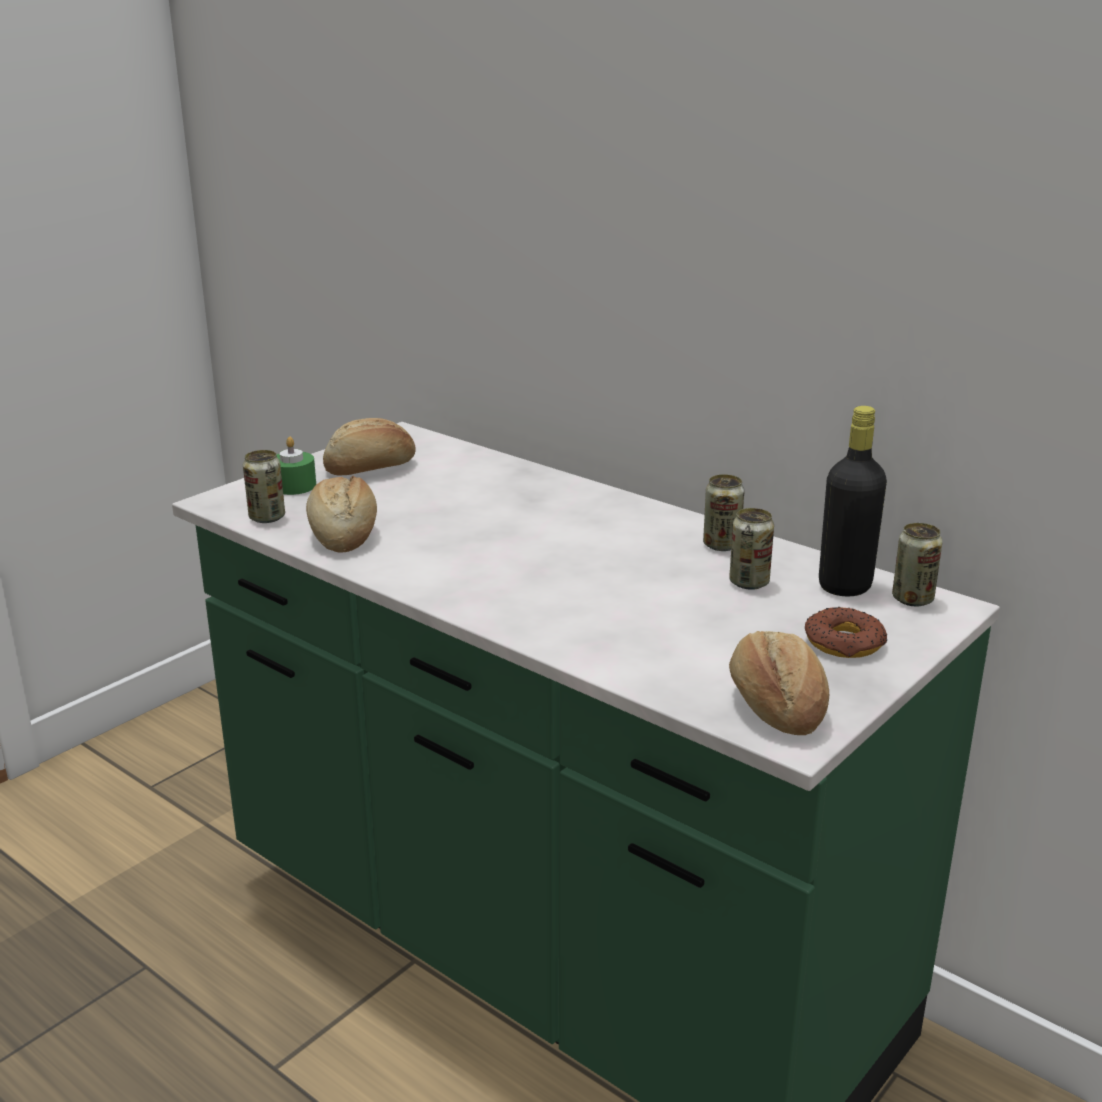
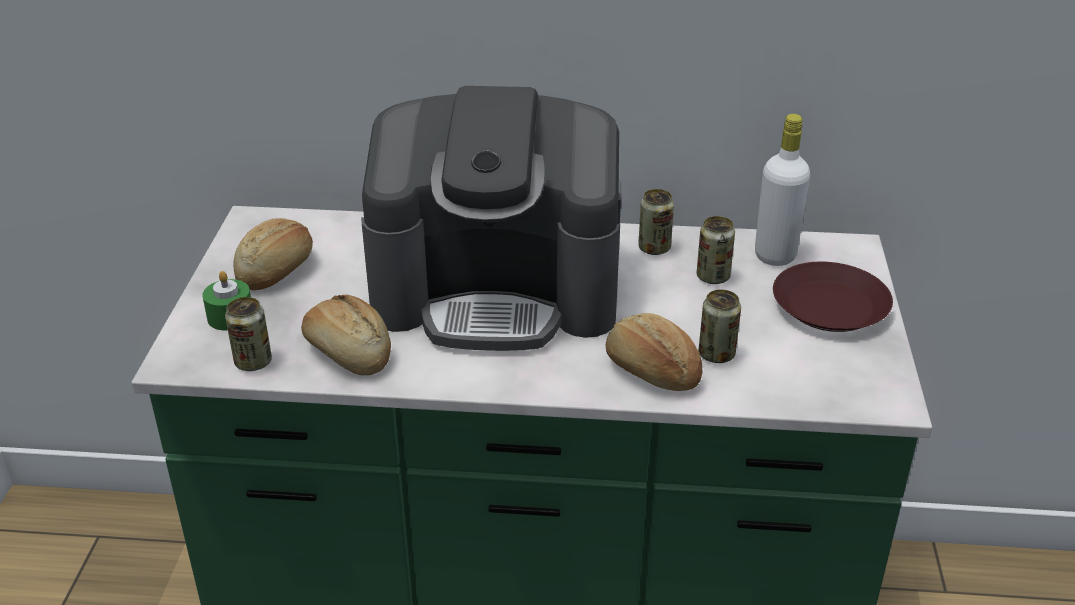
camera: 35 degrees left, 10 degrees up
(527, 532) = (498, 290): none -> coffee machine
(775, 707) = (853, 381): bread -> bread (651, 372)
(844, 586) = (775, 255): black bottle -> white bottle
(844, 642) = (830, 306): donut -> brown plate
(912, 599) = (827, 250): can -> can (716, 354)

